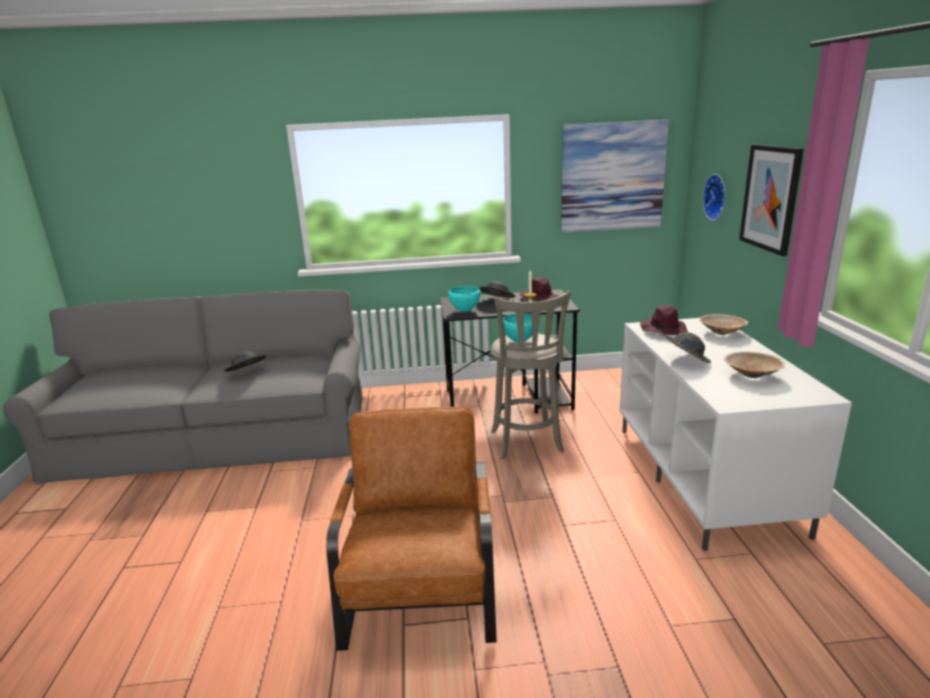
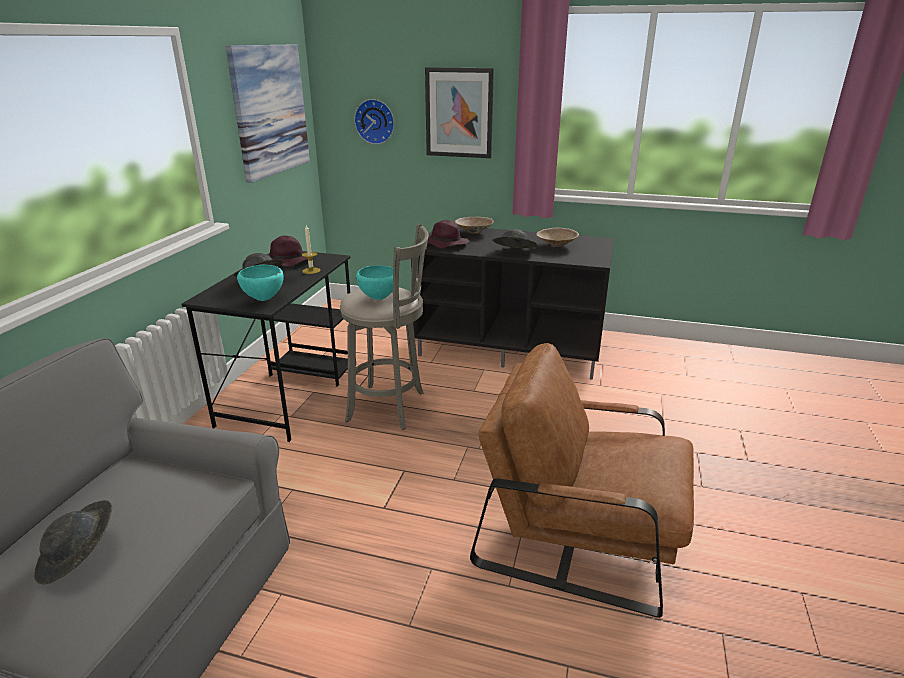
camera: 70 degrees left, 5 degrees up
(706, 478) = (511, 347): white tv stand -> black tv stand

